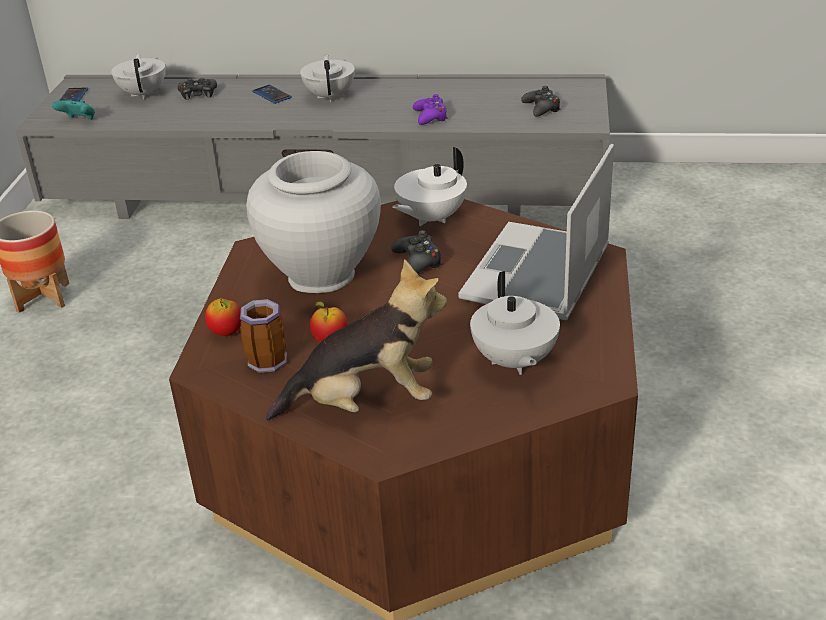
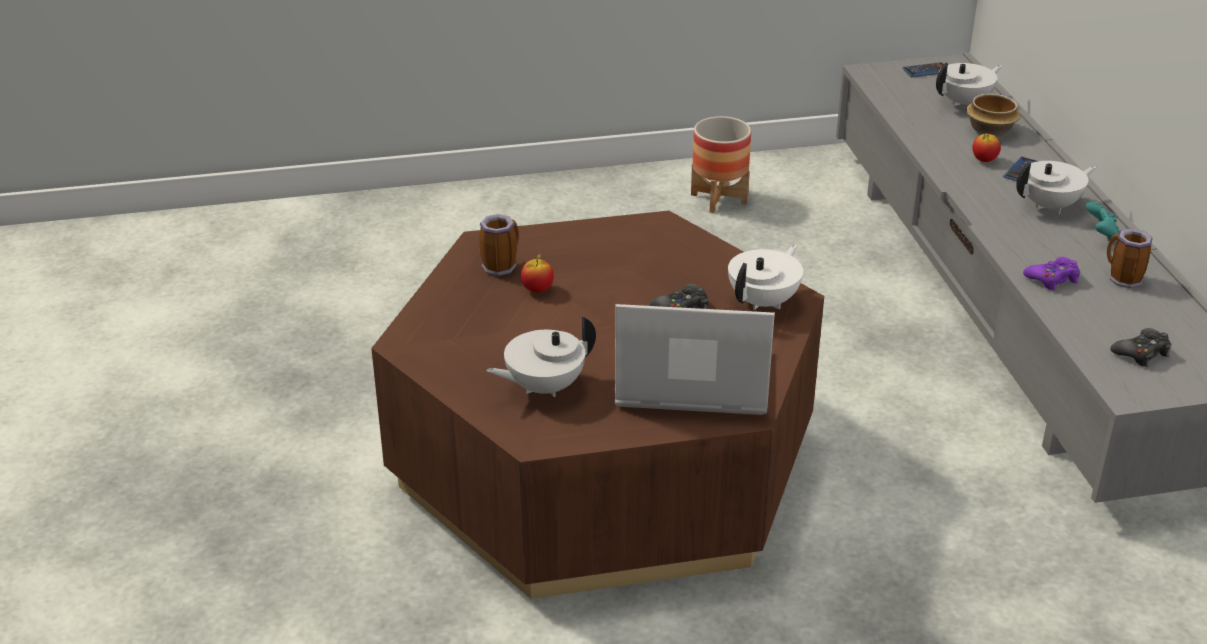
camera: 70 degrees right, 0 degrees up
(78, 121) = (882, 88): turquoise game controller -> turquoise game controller (1101, 235)
(198, 94) = (989, 130): black game controller -> bowl
(226, 333) = (530, 240): apple -> apple (984, 160)
(321, 276) = (633, 264): white vase -> none
(366, 402) = (462, 323): plush toy -> none
(430, 218) = (764, 301): white teapot -> white teapot turned 105 degrees clockwise
(446, 94) = (1121, 279): none -> mug

